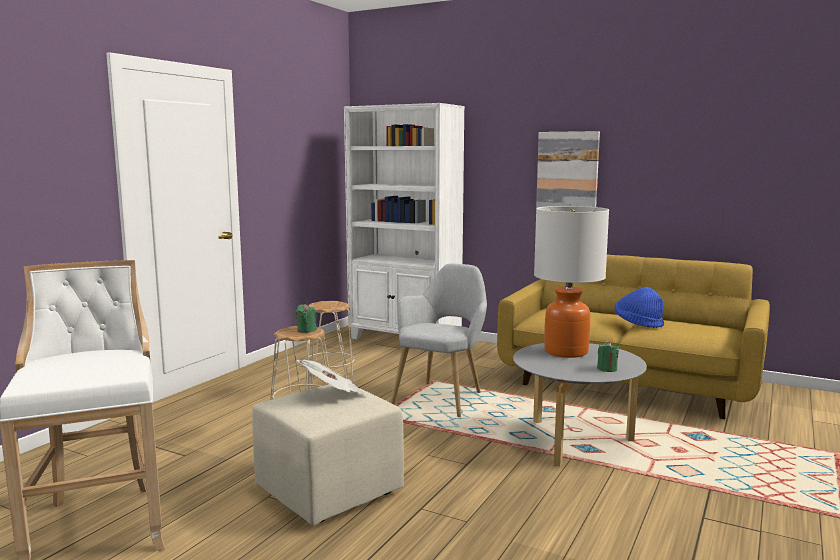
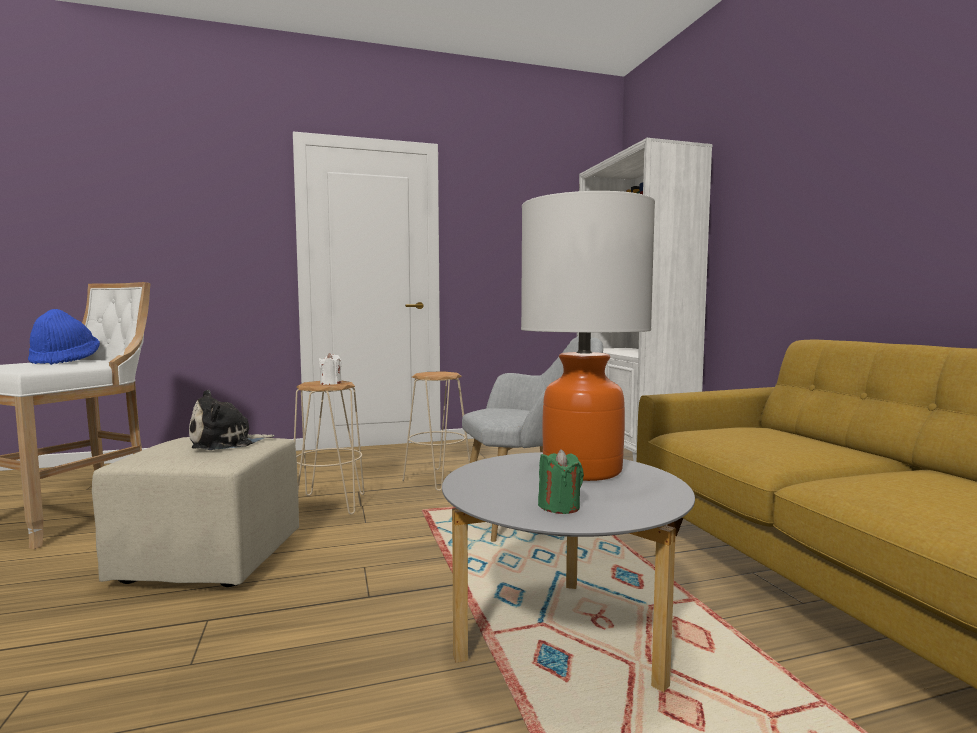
camera: 45 degrees right, 5 degrees down
(306, 330) = (330, 383): green candle -> white candle
(333, 394) = (226, 443): newspaper -> plush toy
(567, 172) = (842, 209): picture -> none
(638, 323) = (861, 469): blue hat -> blue hat (65, 361)

